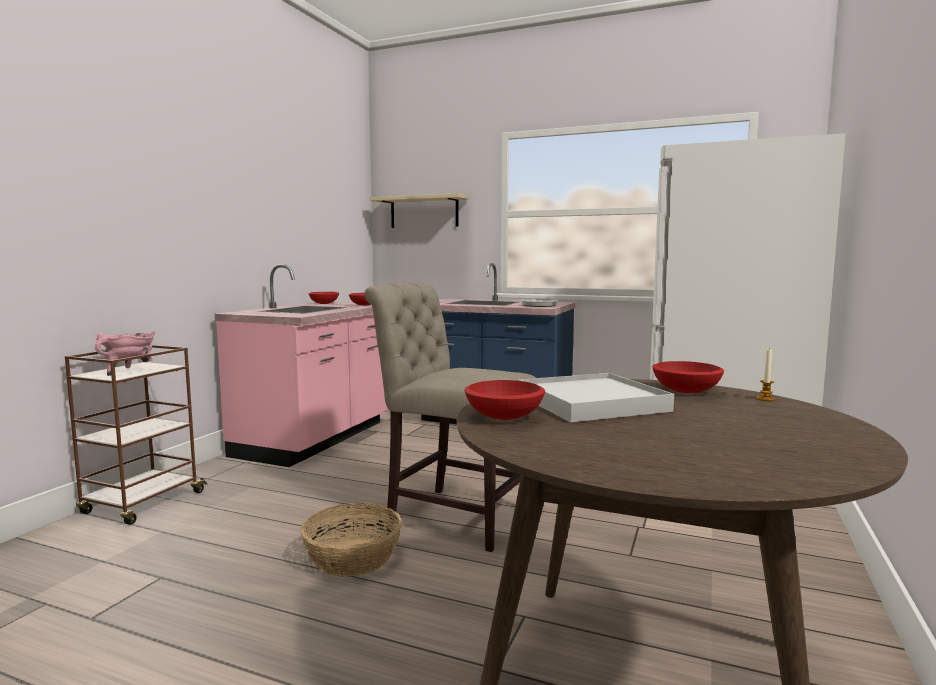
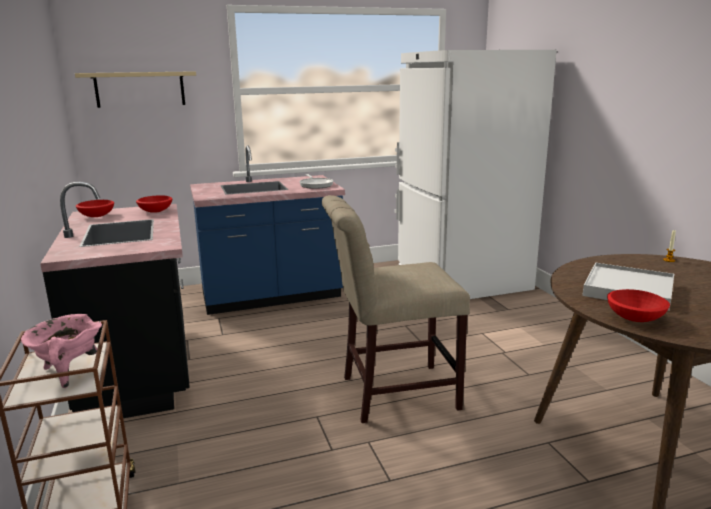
camera: 40 degrees left, 10 degrees up
(317, 439) = (141, 368): pink counter -> black counter
(353, 558) = (389, 461): basket -> none
(685, 391) = (627, 264): red bowl -> none

